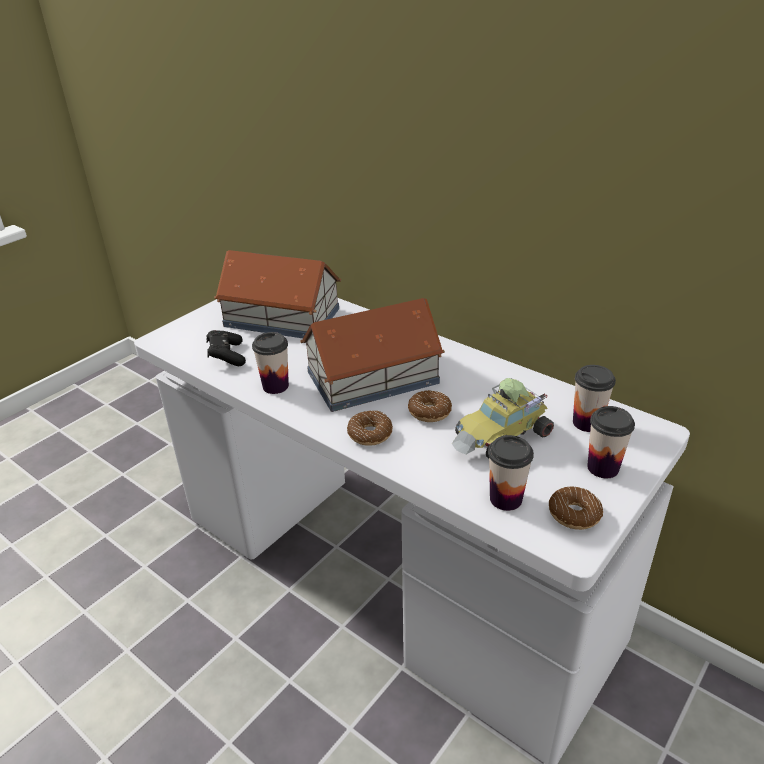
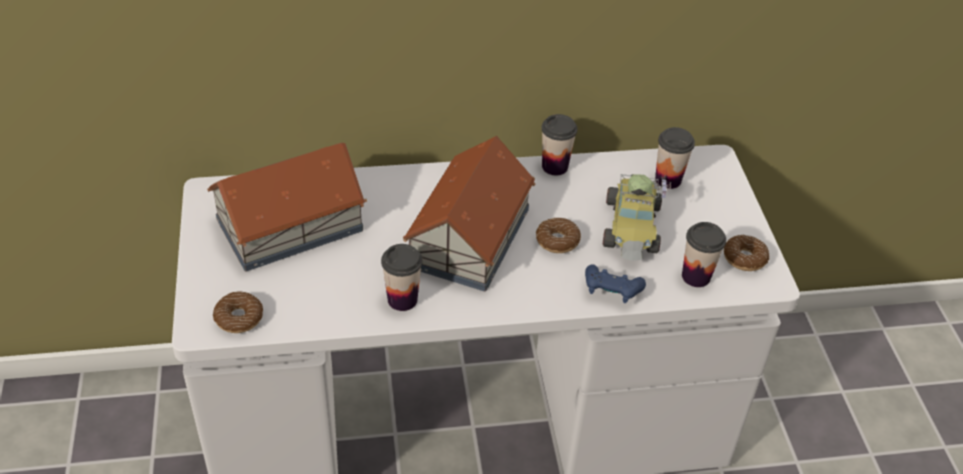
camera: 50 degrees left, 10 degrees up
(226, 356) = (306, 300): black game controller -> none
(370, 434) = (543, 290): donut -> donut (239, 318)
(417, 465) = (611, 292): none -> blue game controller
(603, 468) = (718, 211): cup -> cup (555, 166)

